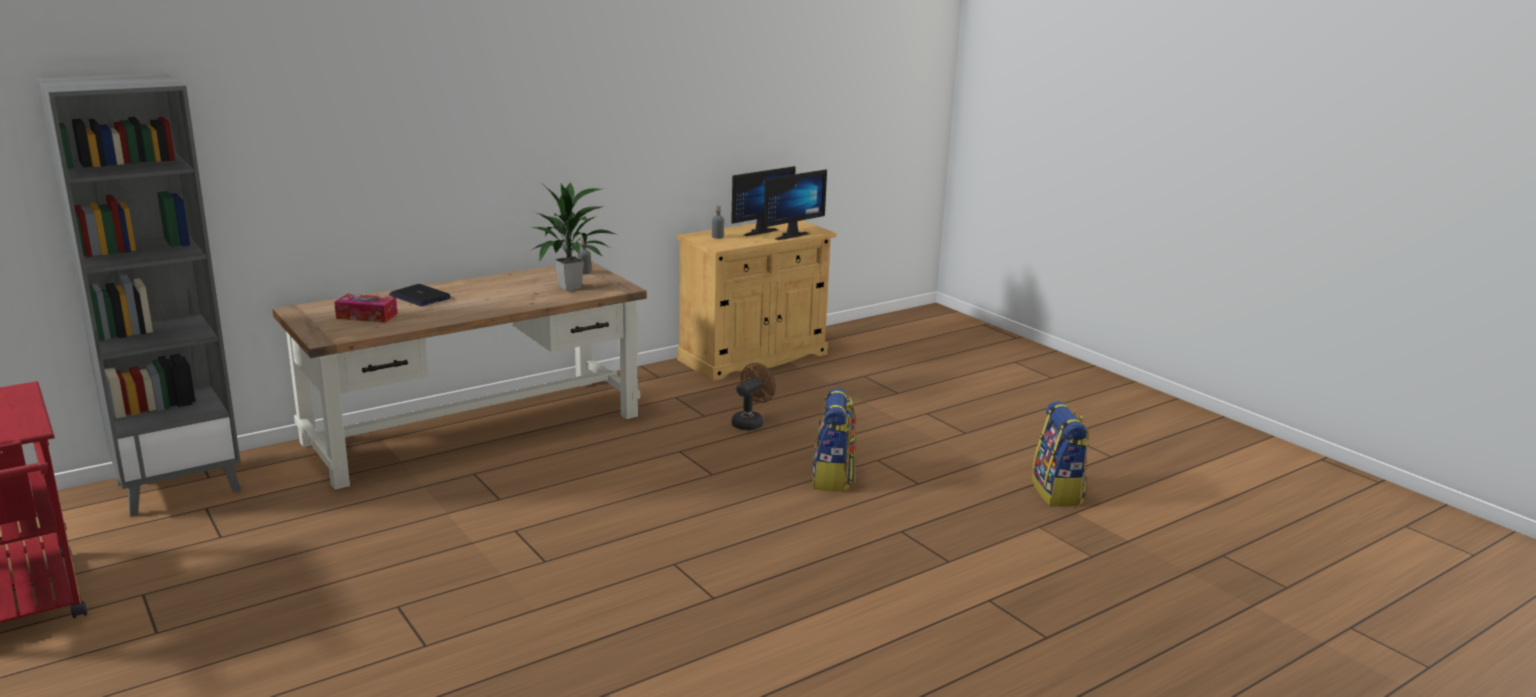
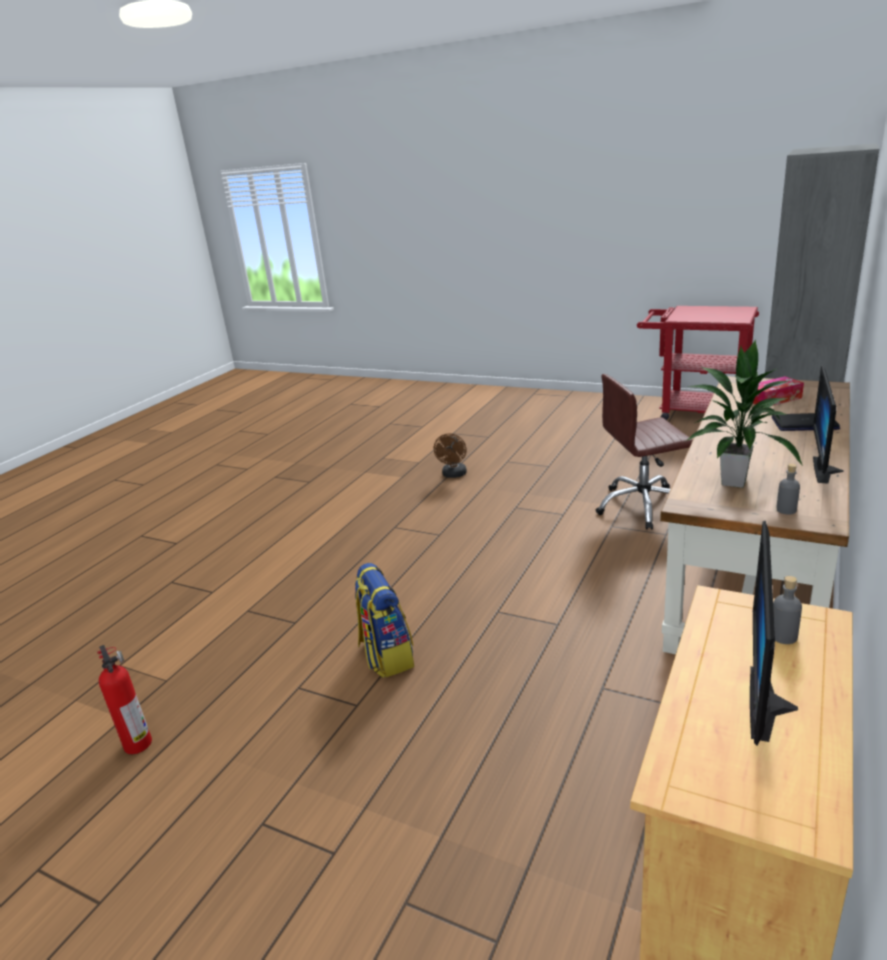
camera: 155 degrees right, 5 degrees up
(430, 504) = (643, 506): none -> brown office chair
(750, 422) = (541, 702): brown fan -> brown fan (454, 475)
(788, 235) = (696, 718): monitor -> monitor (828, 470)
(1058, 493) = (137, 742): backpack -> fire extinguisher

